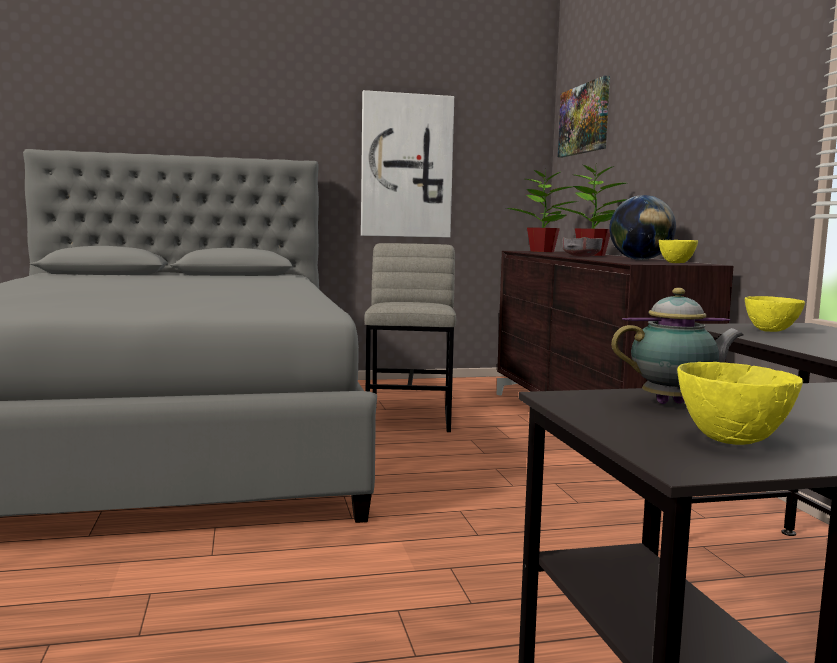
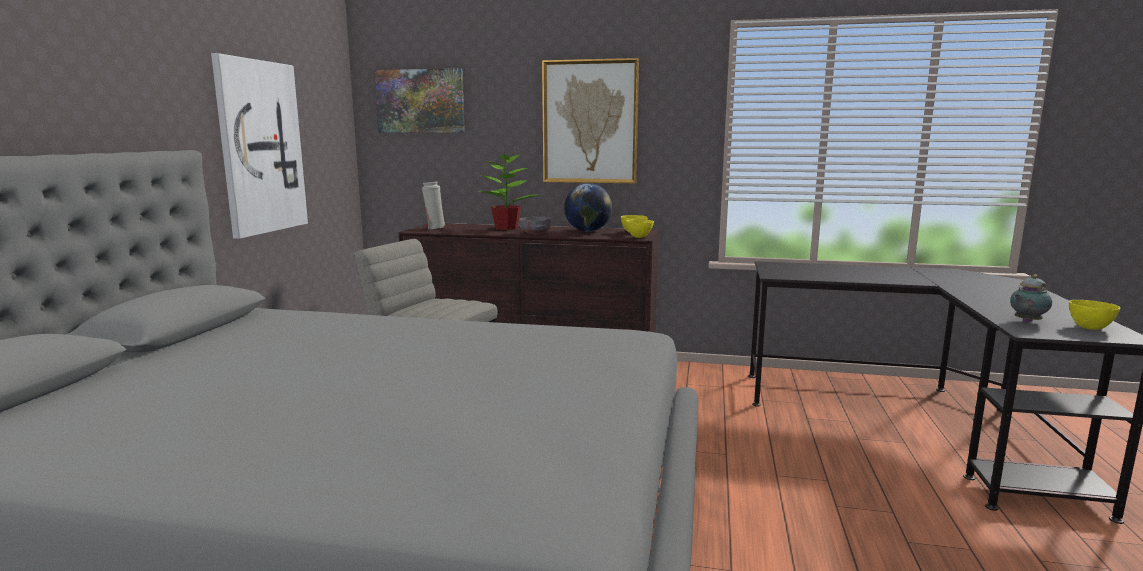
camera: 65 degrees left, 5 degrees up
(543, 251) = (434, 228): potted plant -> white vase
(675, 403) = (1026, 322): teapot -> teapot turned 135 degrees counterclockwise
(692, 116) = (590, 122): none -> picture
(771, 331) = (793, 272): yellow bowl -> yellow bowl (639, 237)

